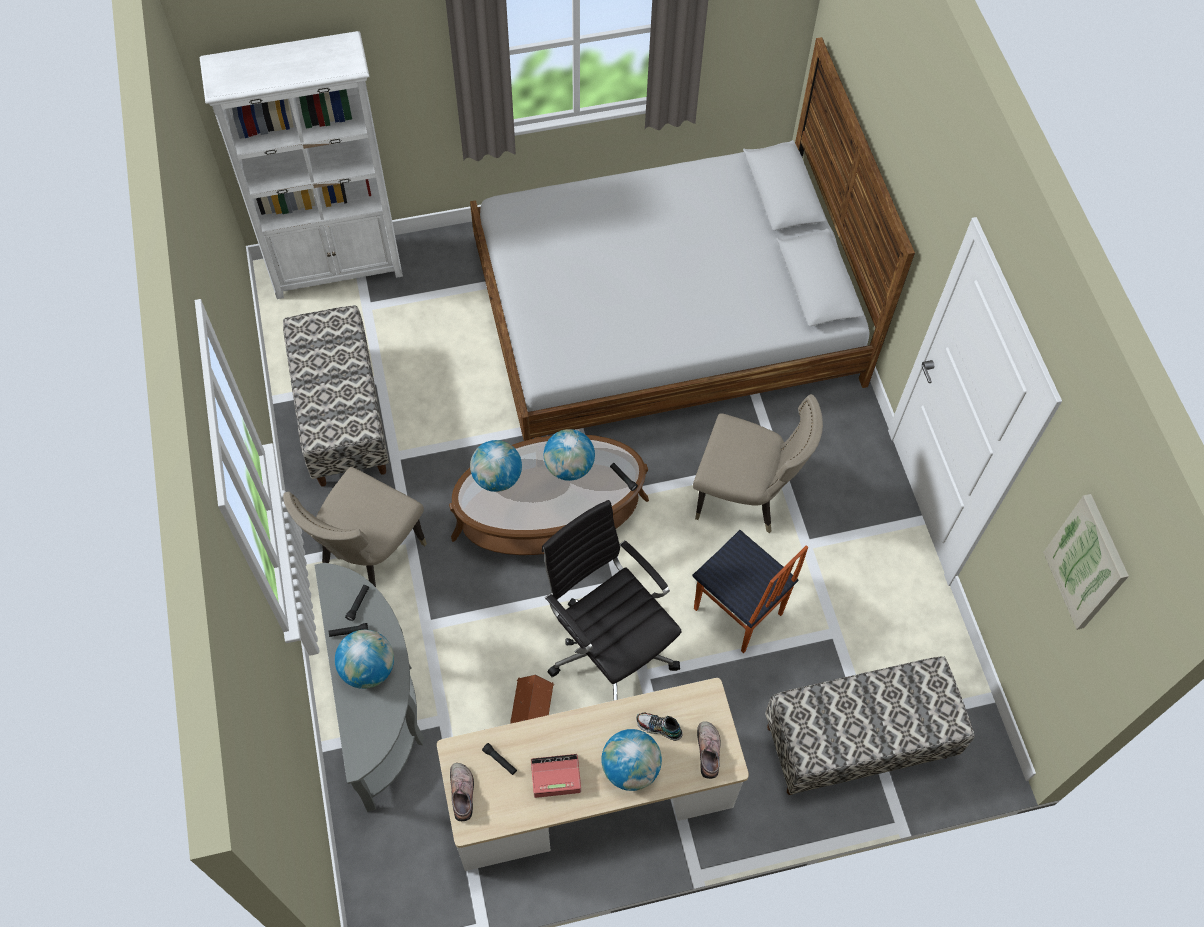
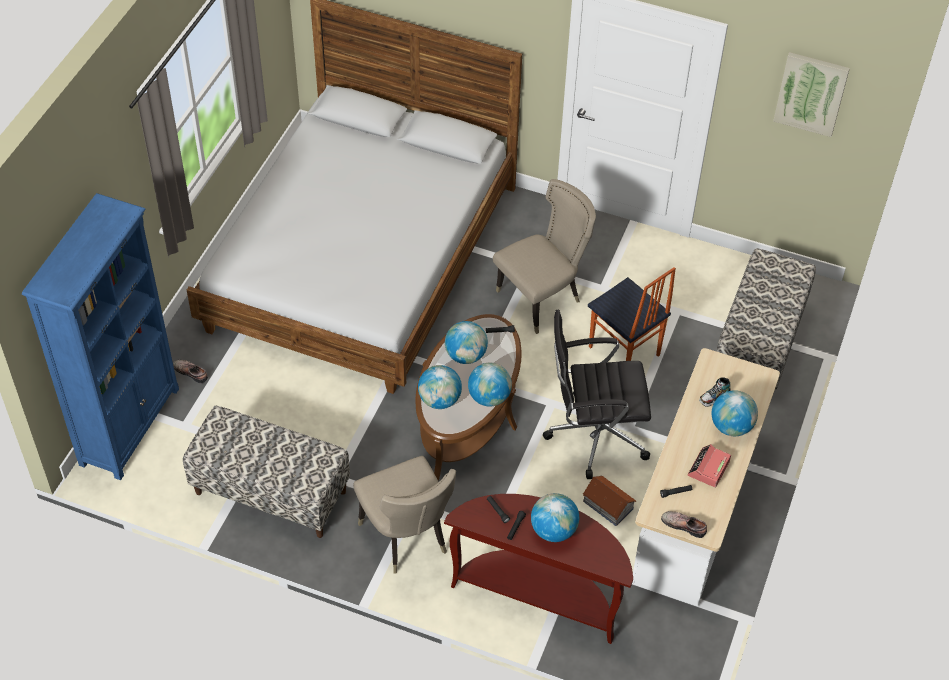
camera: 55 degrees left, 10 degrees down
(337, 268) = (130, 425): white bookcase -> blue bookcase
(381, 710) = (539, 594): grey console table -> brown console table
(533, 518) = (489, 397): none -> globe
(709, 751) = (749, 380): shoe -> shoe (191, 372)
(737, 613) = (623, 352): chair -> chair turned 60 degrees clockwise

